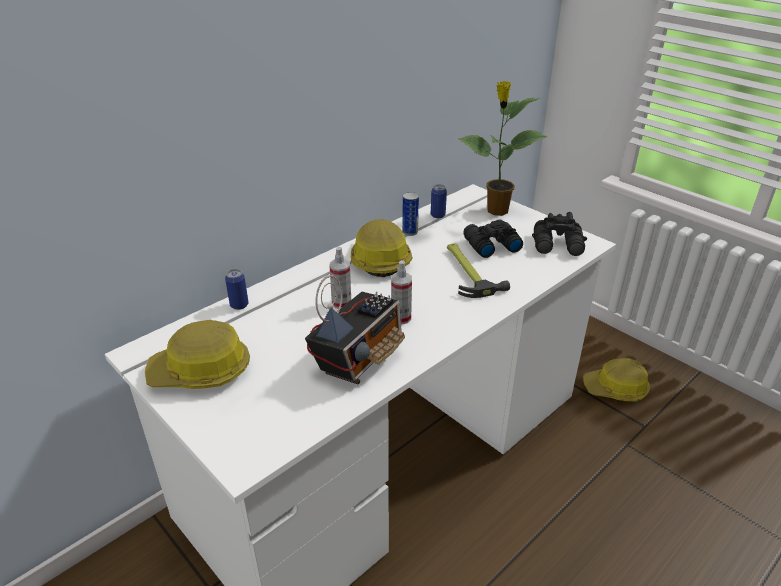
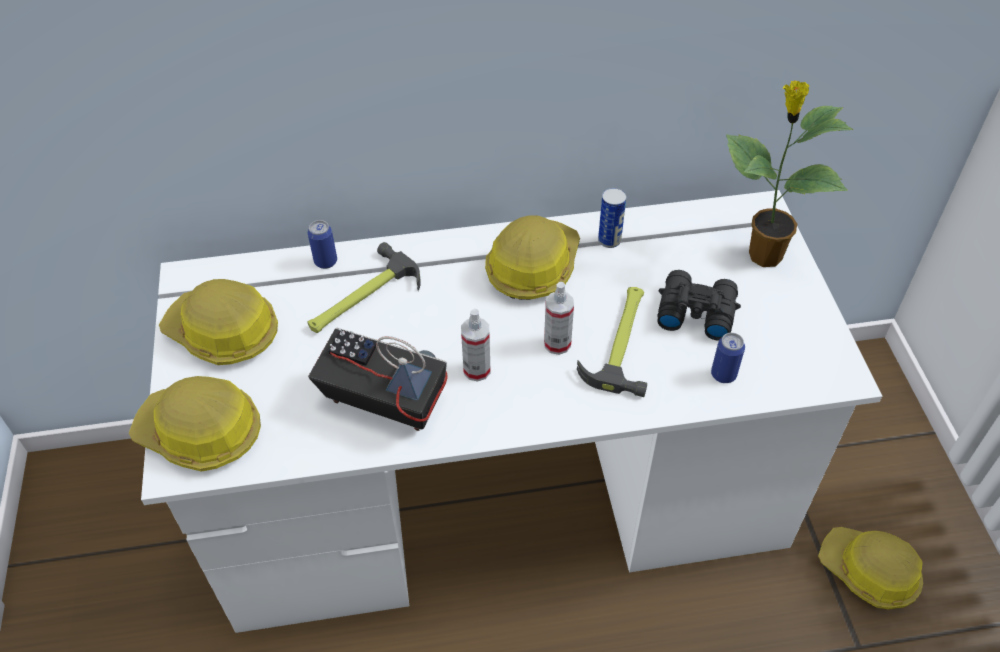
camera: 35 degrees right, 15 degrees up
(243, 435) = (201, 434): none -> hard hat
(285, 313) = (361, 298): none -> hammer
(341, 303) = (431, 314): spray bottle -> spray bottle (557, 343)
(359, 358) = (384, 402): radio -> radio turned 135 degrees counterclockwise
(438, 215) = (673, 227): can -> can (723, 374)
(558, 245) = (790, 358): black binoculars -> none

